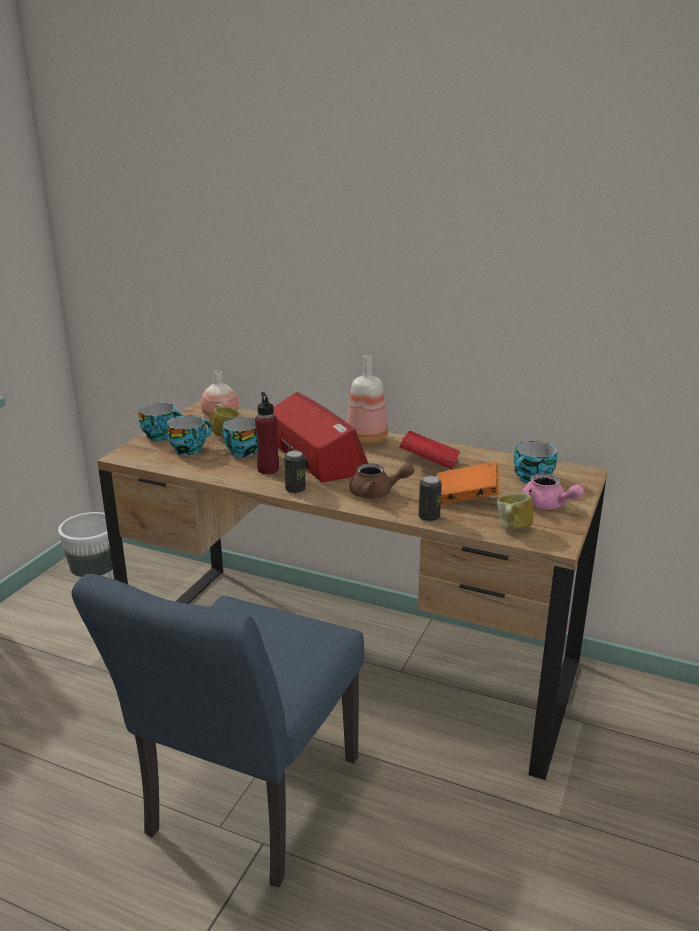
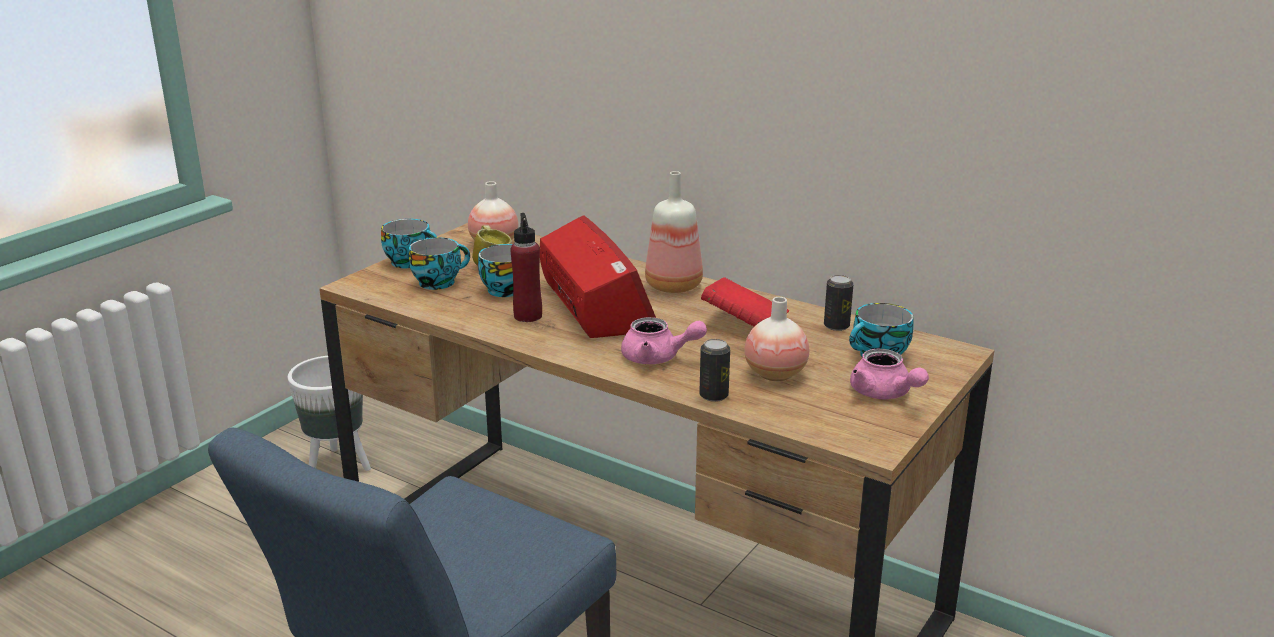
camera: 10 degrees right, 0 degrees up
(295, 489) = (552, 345): can -> can (836, 326)
(377, 493) = (658, 358): brown teapot -> pink teapot
(466, 498) = (775, 374): orange book -> vase
(511, 529) = (820, 421): mug -> none

